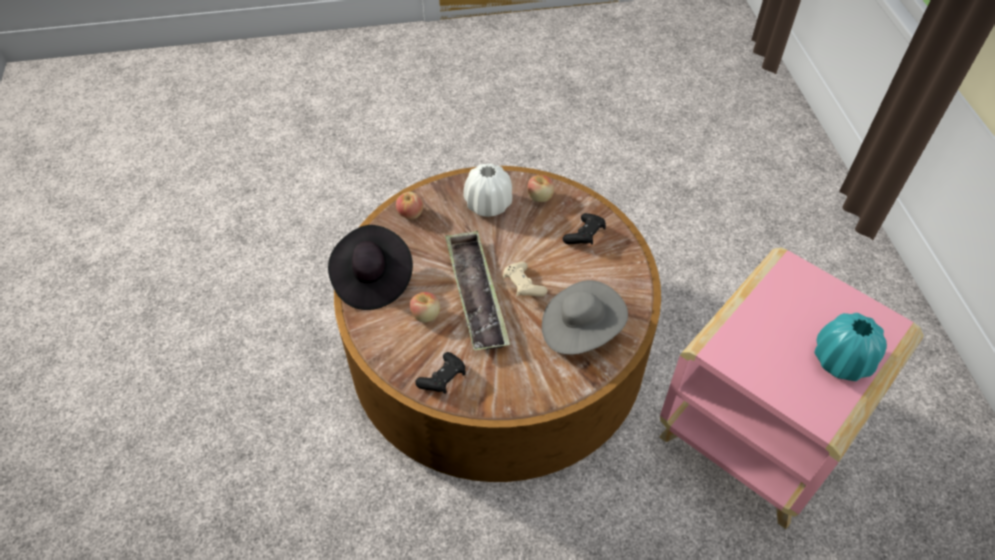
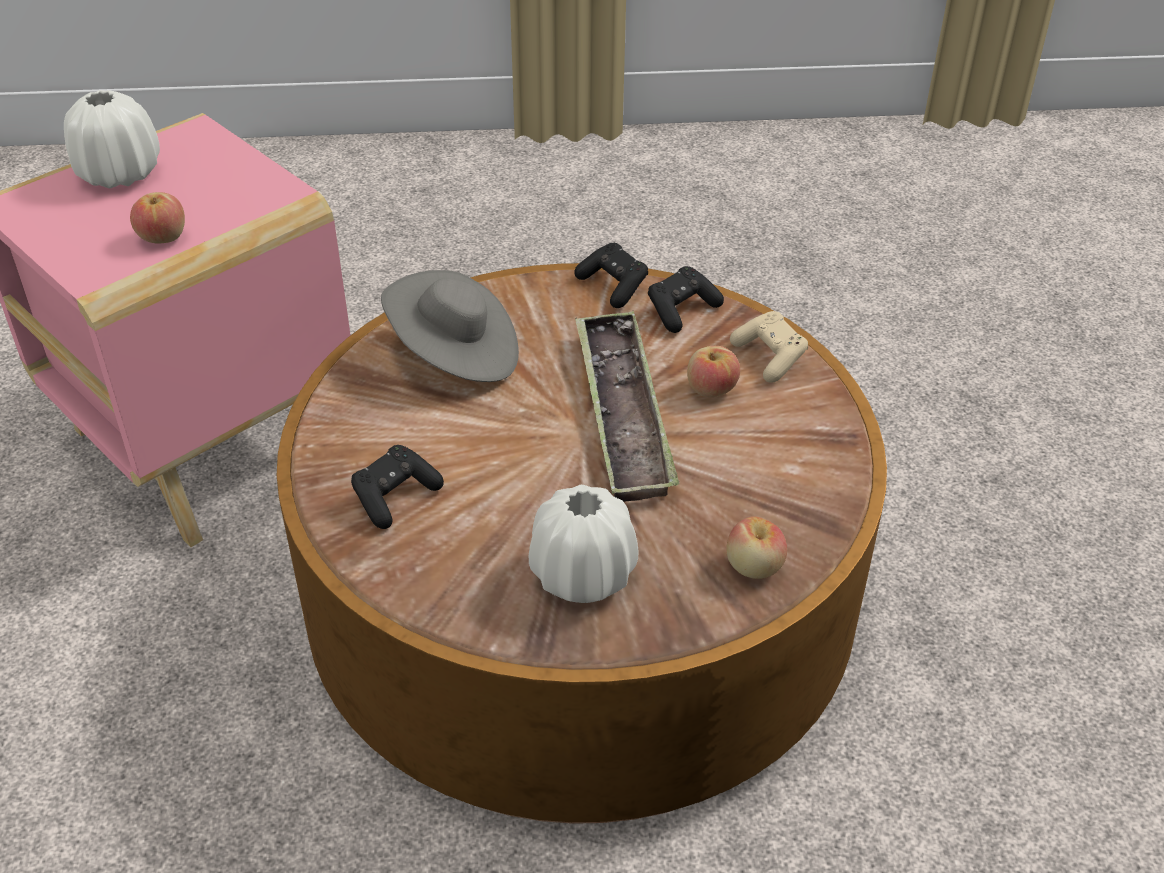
camera: 175 degrees left, 10 degrees down
(372, 280) = (815, 448): black hat -> none
(489, 399) = (613, 286): none -> black game controller
(523, 286) = (537, 420): beige game controller -> beige game controller (769, 357)
(540, 197) = (464, 584): apple -> apple (162, 237)
(841, 360) = (119, 174): turquoise vase -> white vase

